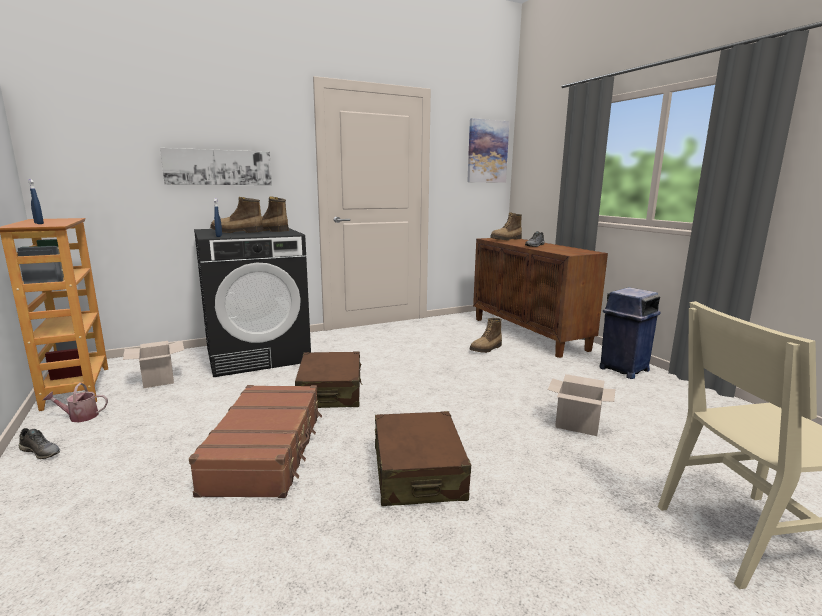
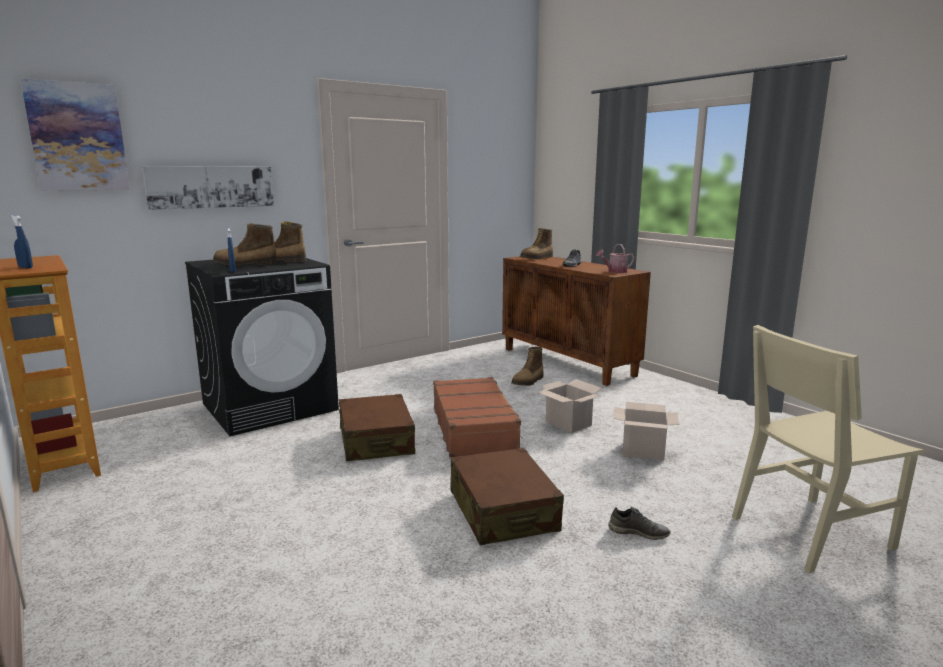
camera: 10 degrees left, 0 degrees up
(41, 452) = (69, 534): grey shoe -> grey shoe (638, 532)
(79, 416) = (91, 493): watering can -> watering can (615, 271)
(158, 379) = (162, 444): cardboard box -> cardboard box (567, 423)
(267, 451) = (335, 507): brown suitcase -> brown suitcase (474, 428)
(487, 151) = (509, 158): picture -> picture (77, 137)
(623, 369) = (673, 393): blue trash can -> none

